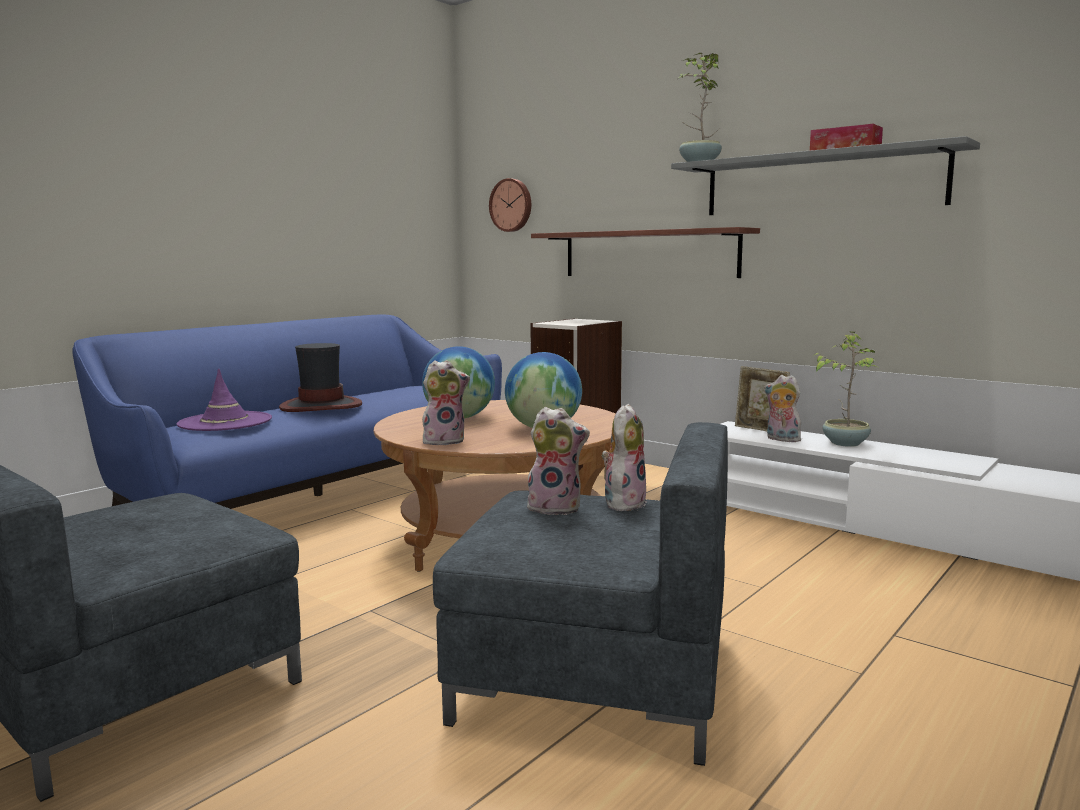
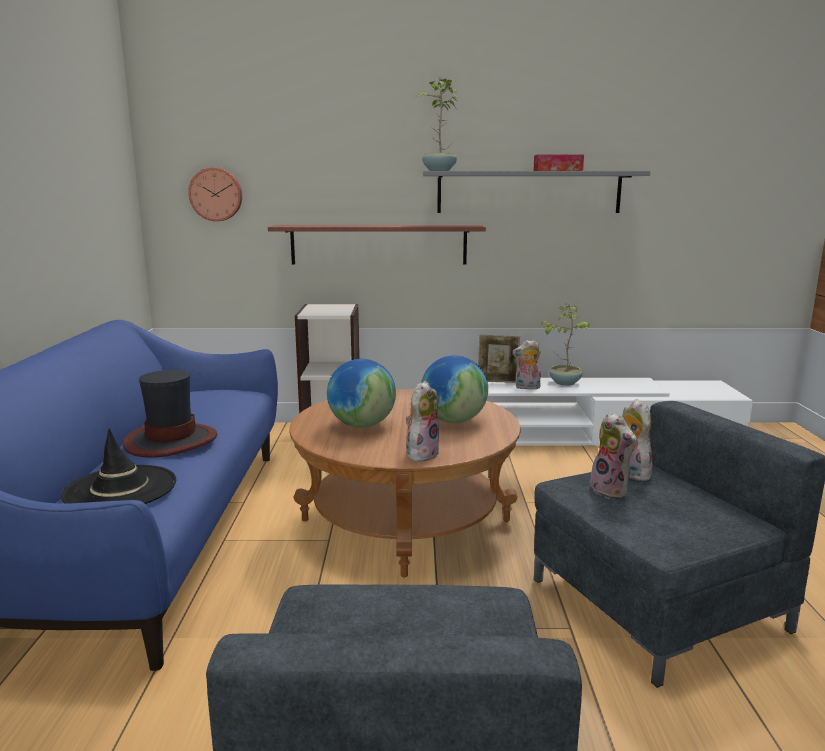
camera: 40 degrees left, 5 degrees up
(225, 422) = (120, 489): purple hat -> black hat
(556, 508) = (612, 491): plush toy -> plush toy turned 90 degrees clockwise

